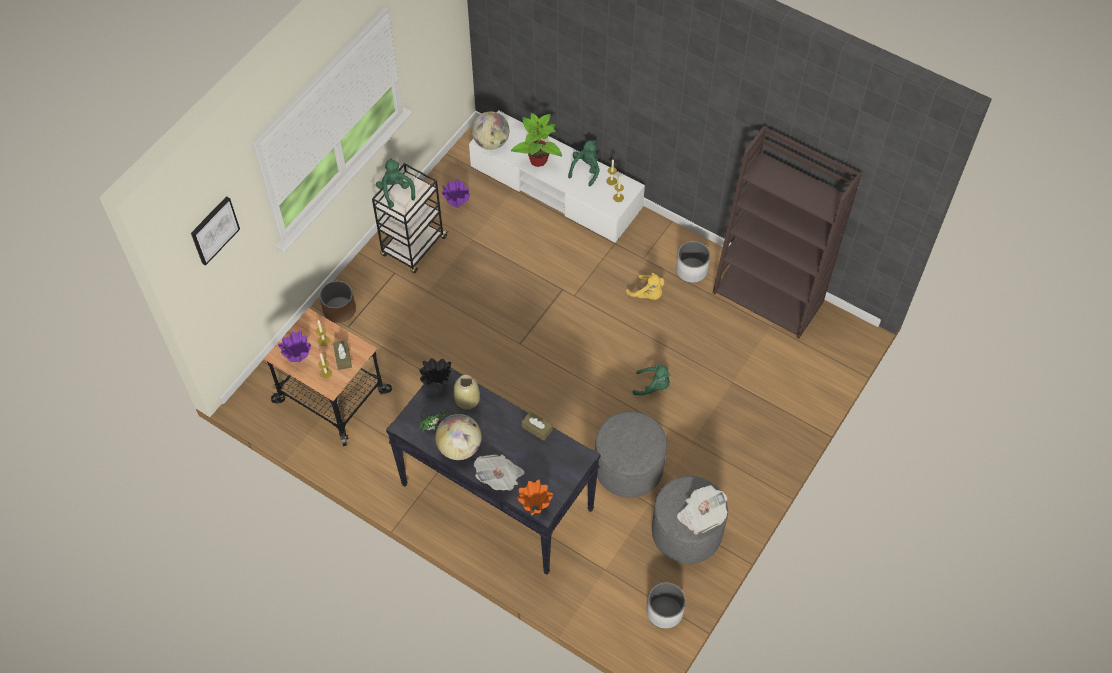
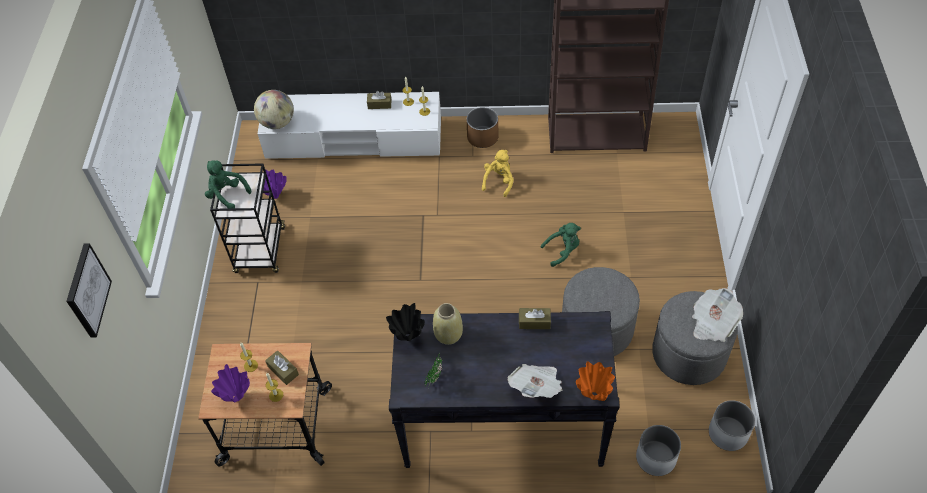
camera: 30 degrees left, 5 degrees down
(340, 309) = (227, 342): brown planter -> brown planter (483, 137)
(459, 447) = (475, 382): globe -> none
(538, 160) = (331, 117): potted plant -> none
(586, 170) = (379, 104): green plush toy -> brown tissue box
(648, 294) = (499, 181): yellow plush toy -> yellow plush toy turned 75 degrees counterclockwise
(692, 270) = (519, 144): white planter -> white planter (656, 458)

